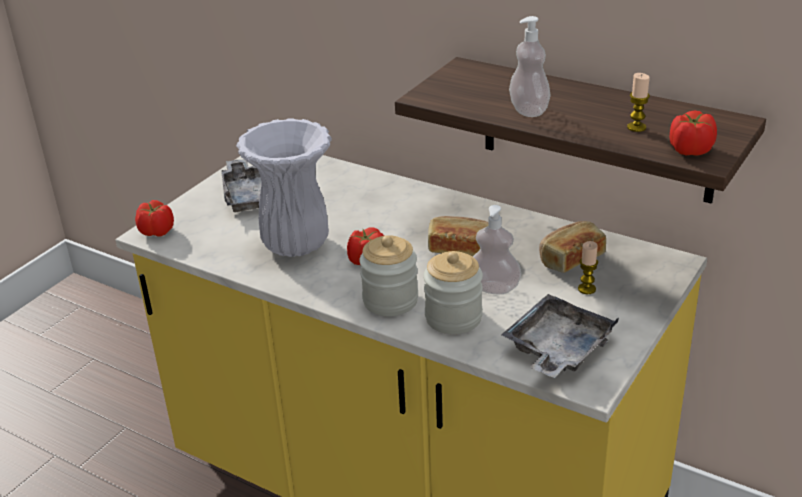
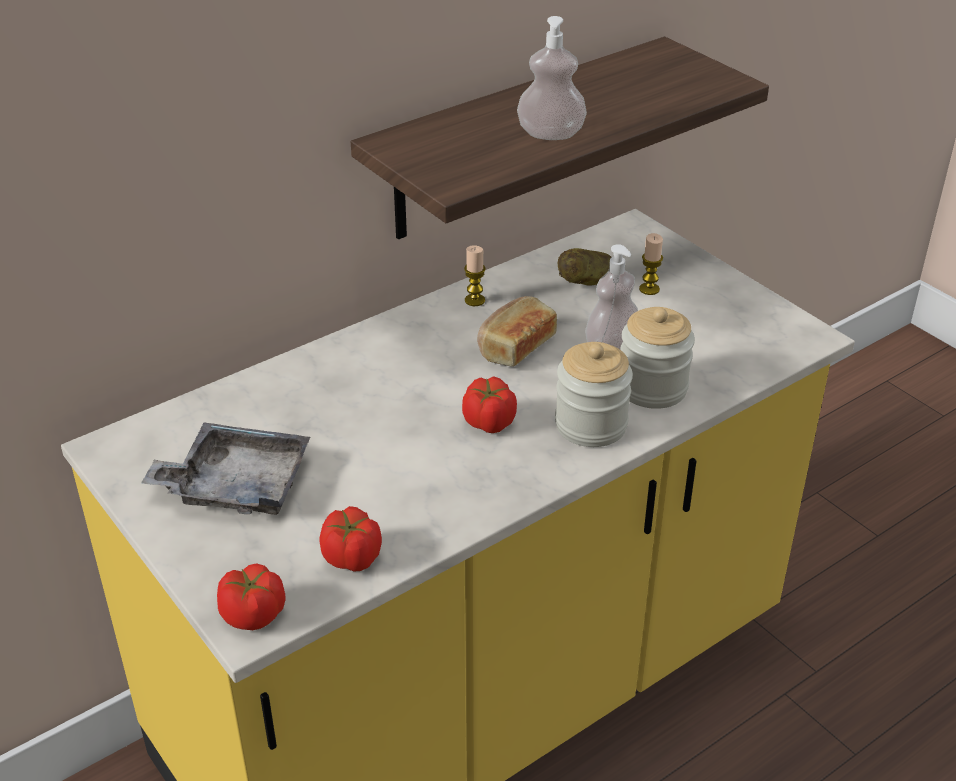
camera: 70 degrees left, 5 degrees up
(297, 244) = (404, 473): white vase -> none
(557, 349) = (744, 338): grey tray -> none
(570, 258) = (586, 281): bread -> potato
(636, 127) = (639, 93): candle -> candle (474, 300)
(690, 150) = (707, 83): tomato -> tomato (352, 557)

